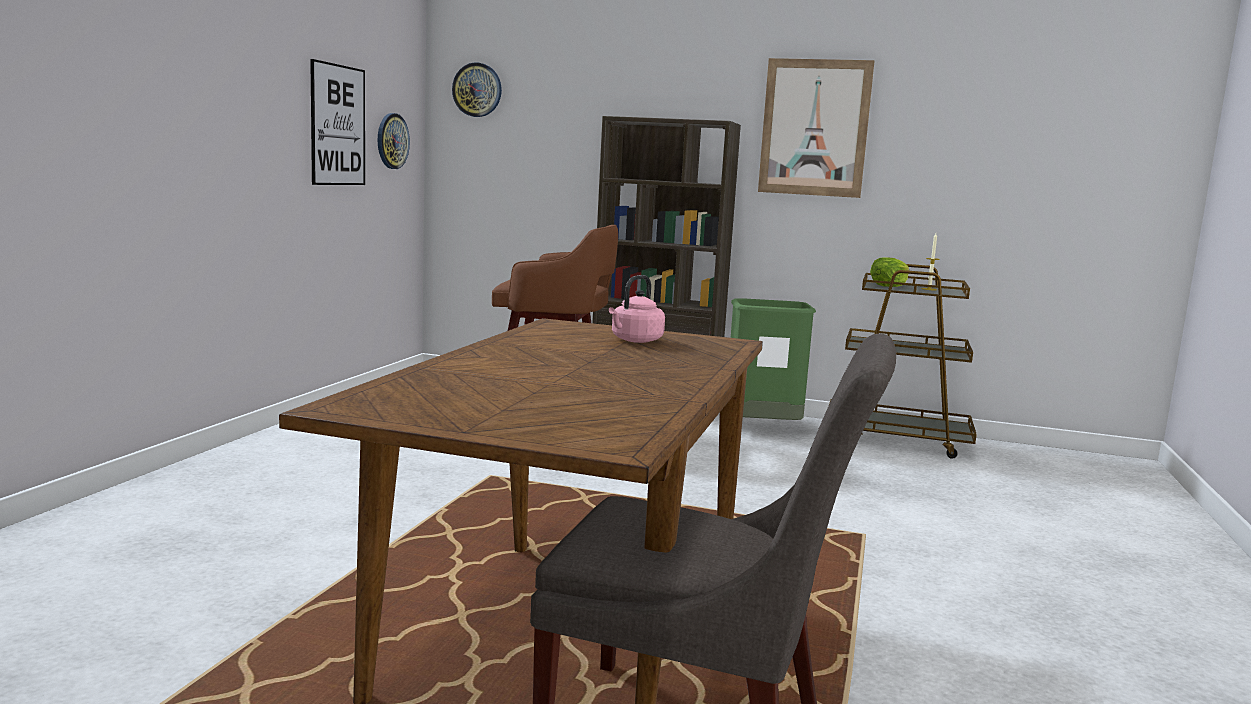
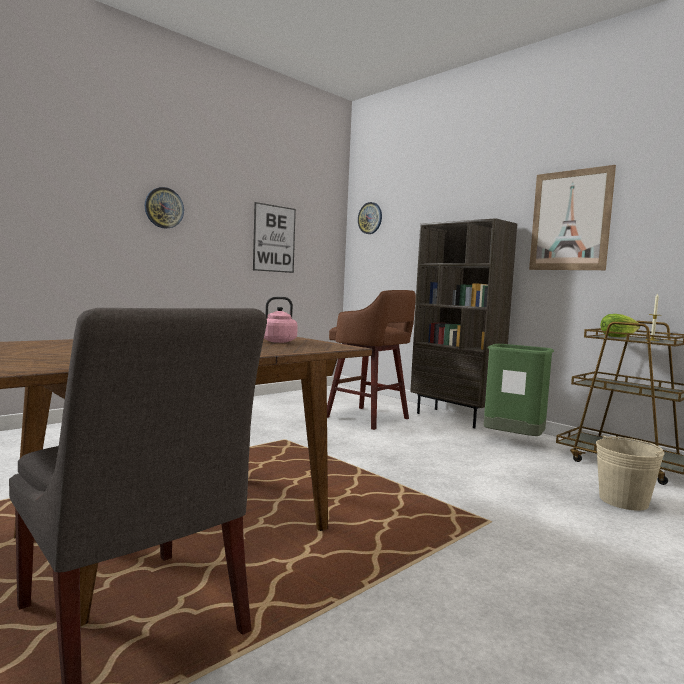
camera: 30 degrees right, 5 degrees down
(392, 141) = (317, 249): wall clock -> wall clock (164, 208)
(942, 484) = (623, 501): none -> beige bucket

